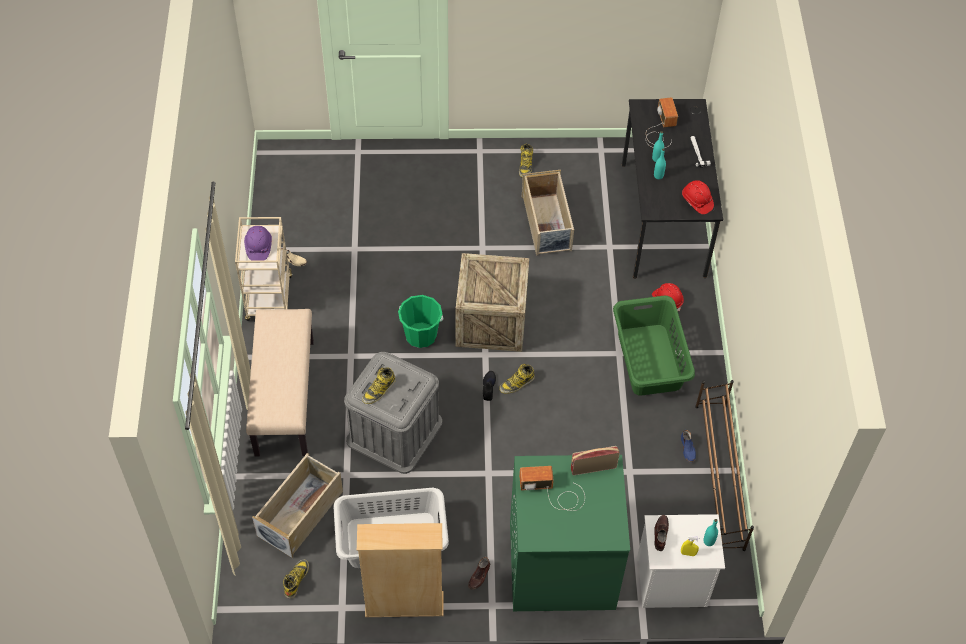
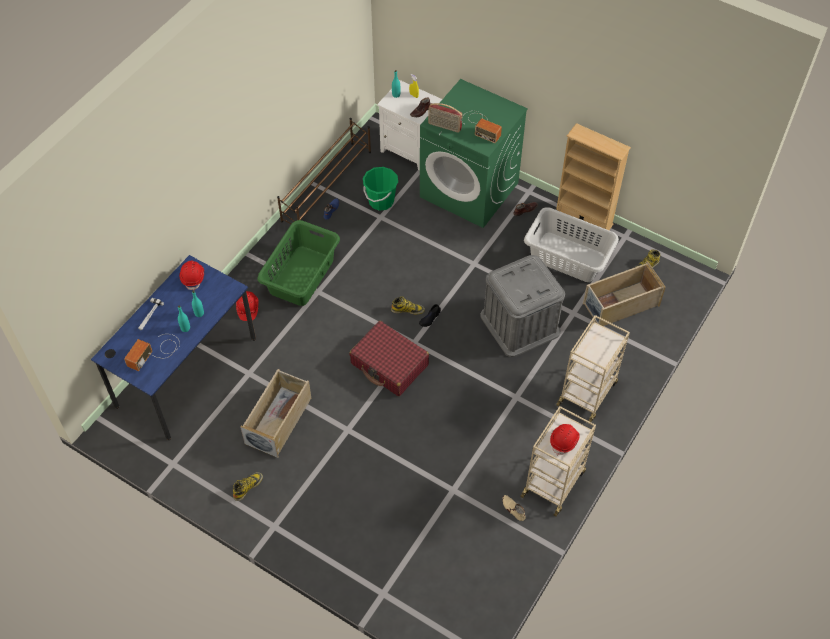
camera: 145 degrees left, 0 degrees up
(258, 247) = (564, 441): purple hard hat -> red hard hat
(284, 397) = (587, 392): beige bench -> beige cart
(379, 390) = (536, 285): boot -> none
(421, 335) = (451, 383): green bucket -> green bucket (381, 201)
(491, 321) = (389, 364): crate -> red suitcase
(663, 219) = (186, 372): black desk -> blue desk

